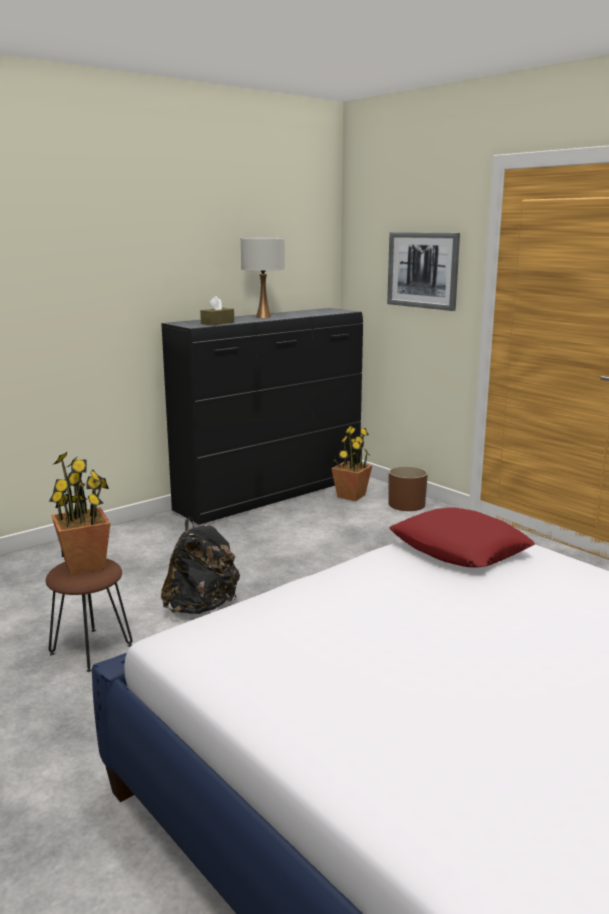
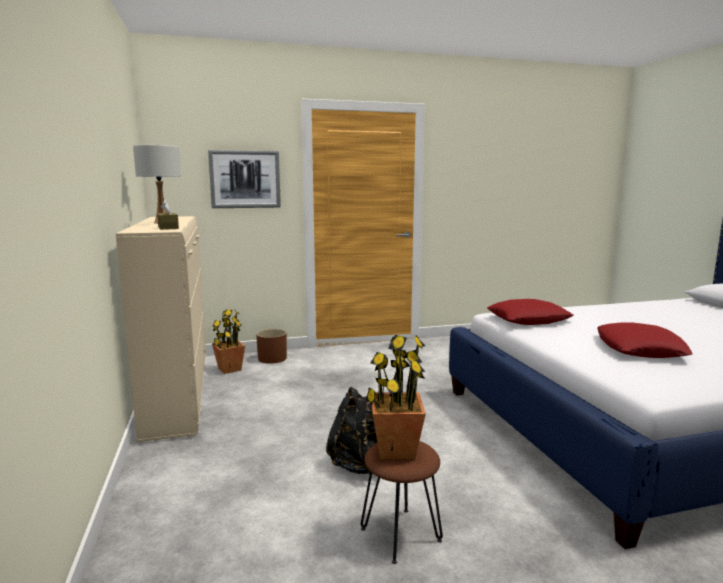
camera: 65 degrees left, 5 degrees down
(273, 496) = (180, 394): black dresser -> beige dresser
(383, 636) = (640, 349): none -> red pillow

